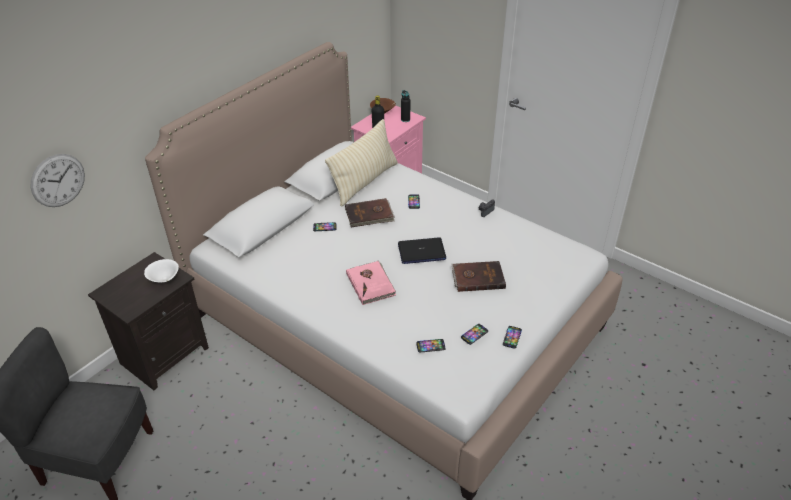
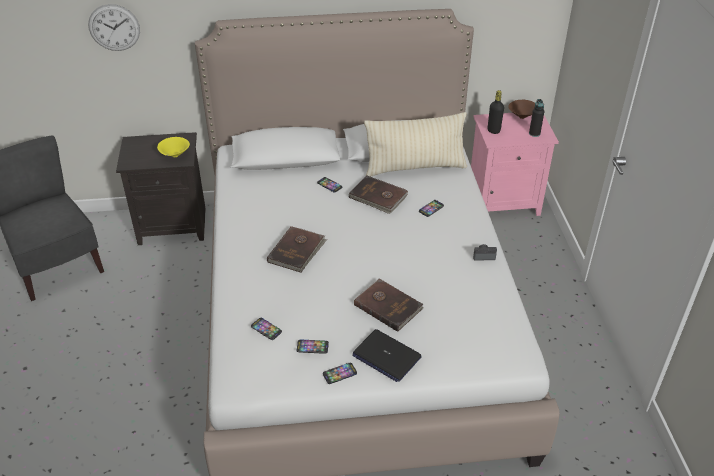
camera: 45 degrees right, 0 degrees up
(164, 280) = (174, 155): white bowl -> yellow bowl
(371, 284) = (297, 251): pink book -> brown book
(421, 252) = (373, 253): laptop -> laptop (386, 356)

